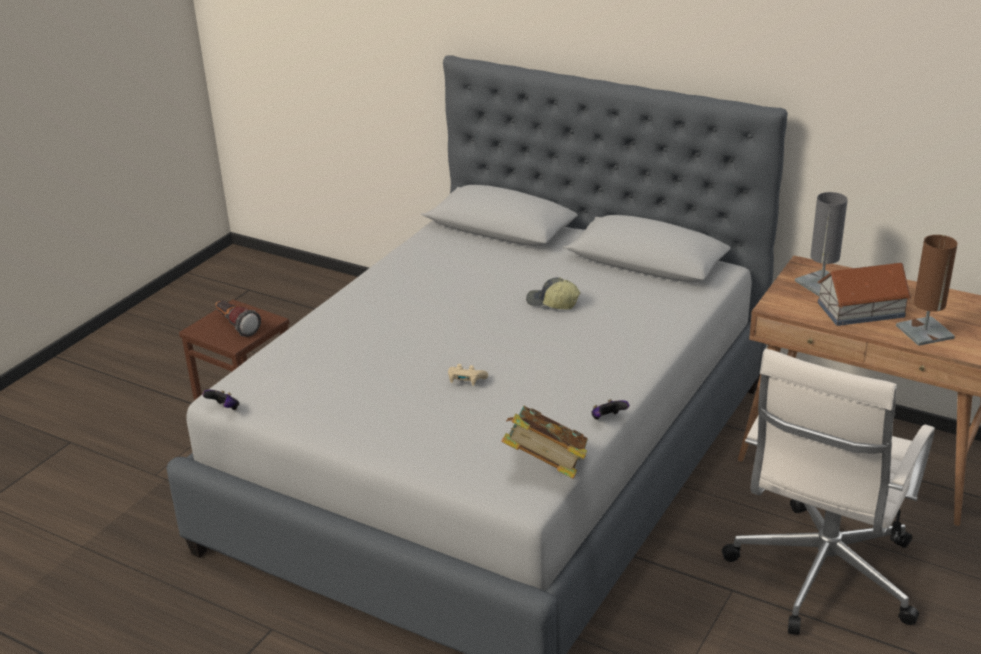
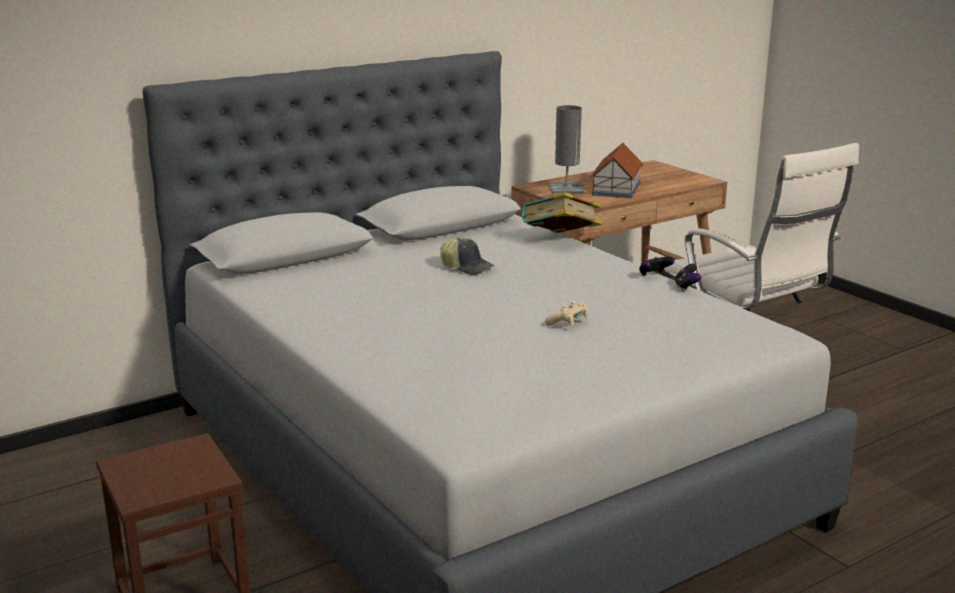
camera: 65 degrees left, 10 degrees down
(224, 409) = (494, 446): game controller -> game controller (654, 276)
(236, 326) = (174, 469): flashlight -> none
(546, 467) = (745, 321): book -> book (560, 241)
(552, 303) = (467, 267): cap -> cap turned 105 degrees counterclockwise
(924, 332) = (665, 183): brown table lamp -> none

